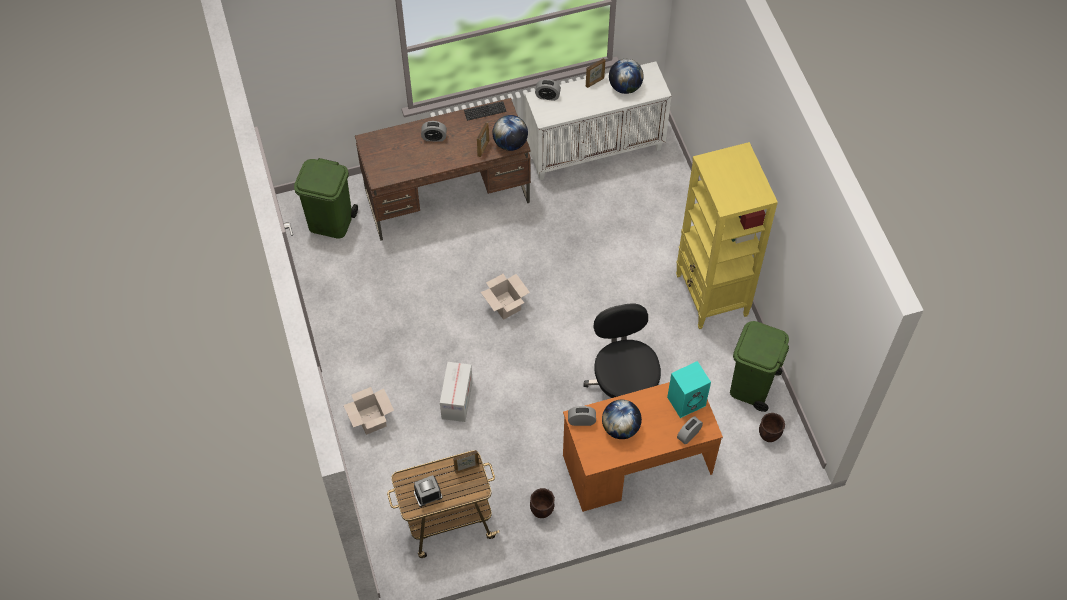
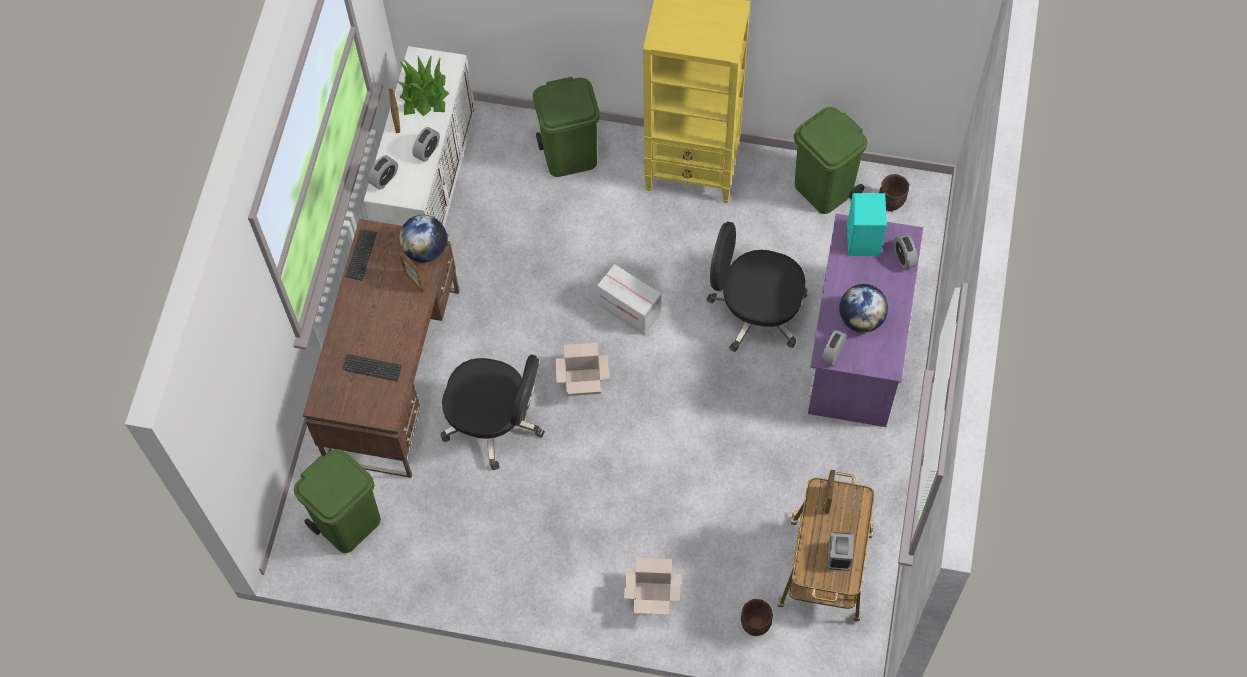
camera: 60 degrees left, 5 degrees up
(408, 155) = (372, 368): none -> keyboard
(434, 137) = (364, 327): alarm clock -> alarm clock (427, 151)
(446, 268) = (495, 422): none -> black office chair
(457, 400) = (678, 491): cardboard box -> cardboard box (629, 310)
(542, 511) = (865, 467): brown planter -> brown planter (756, 626)
(625, 87) = (424, 94): globe -> potted plant
(636, 464) = (858, 346): orange desk -> purple desk
(673, 217) = (570, 155): none -> green trash can

